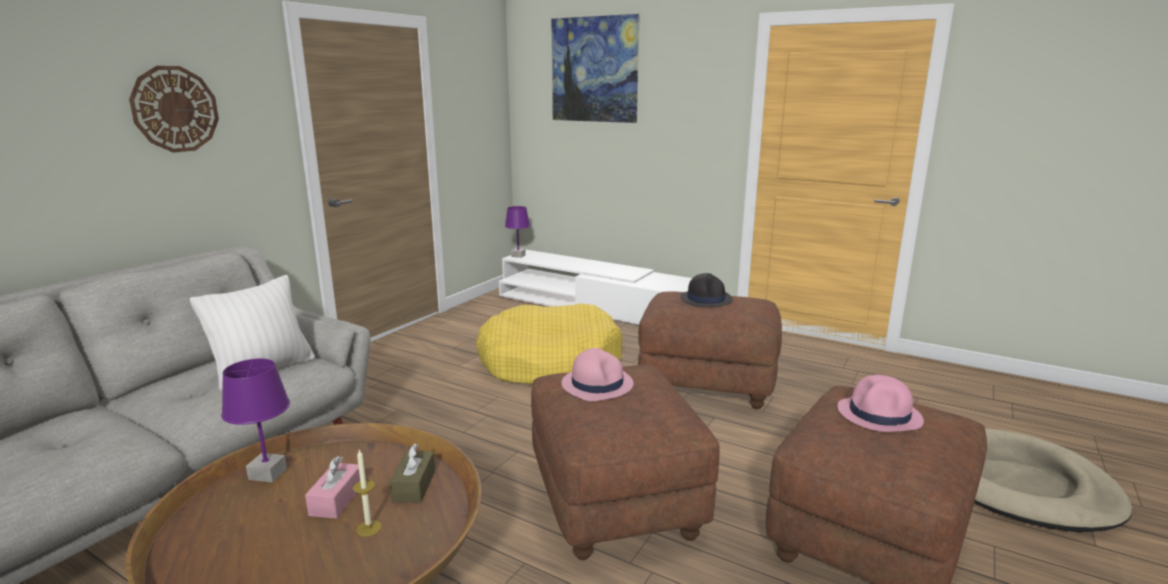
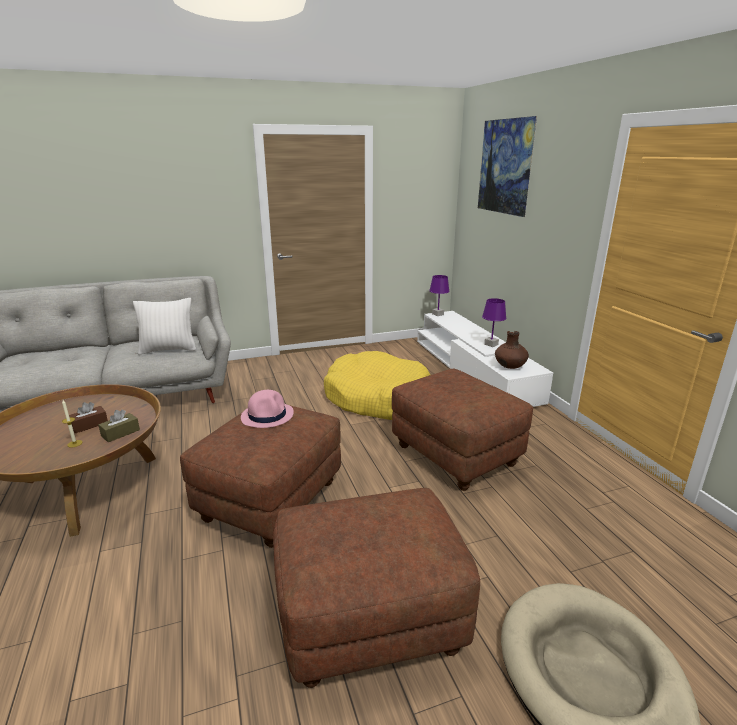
camera: 40 degrees right, 5 degrees up
(175, 109) = (177, 193): wall clock -> none
(267, 474) = (92, 401): purple table lamp -> purple table lamp (491, 344)
(336, 500) = (89, 425): pink tissue box -> brown tissue box
(671, 285) = (510, 367): none -> brown vase
(706, 299) = (463, 384): black hat -> none
(879, 415) = (384, 521): pink hat -> none

